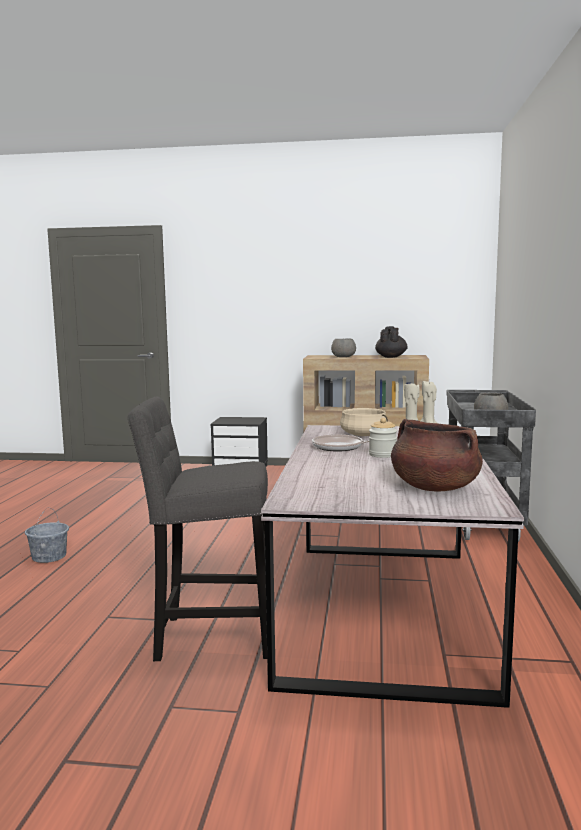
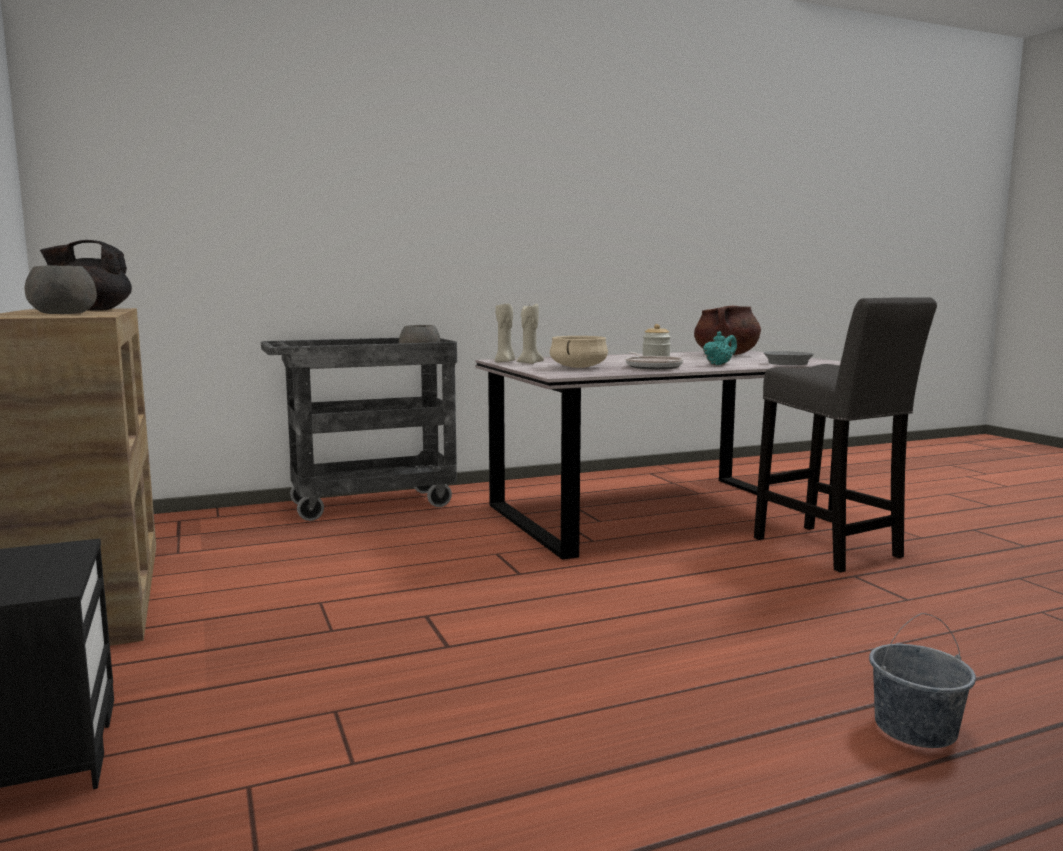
camera: 120 degrees left, 0 degrees up
(308, 484) = (788, 363): none -> grey frying pan
(331, 464) = (719, 364): none -> turquoise teapot

